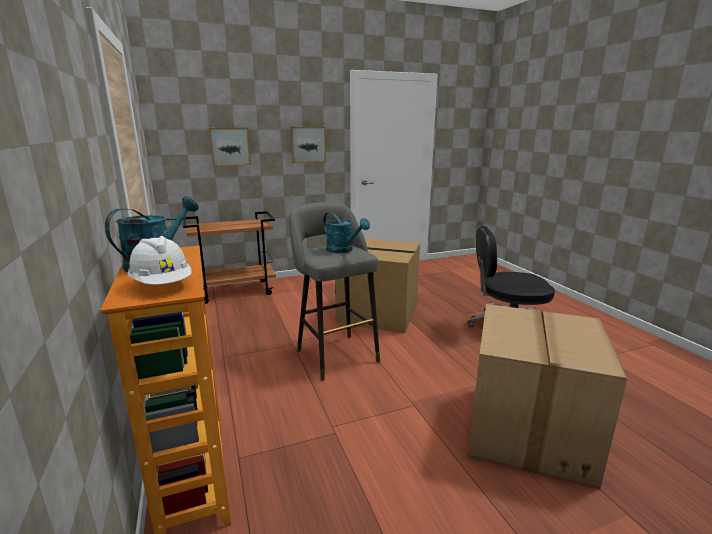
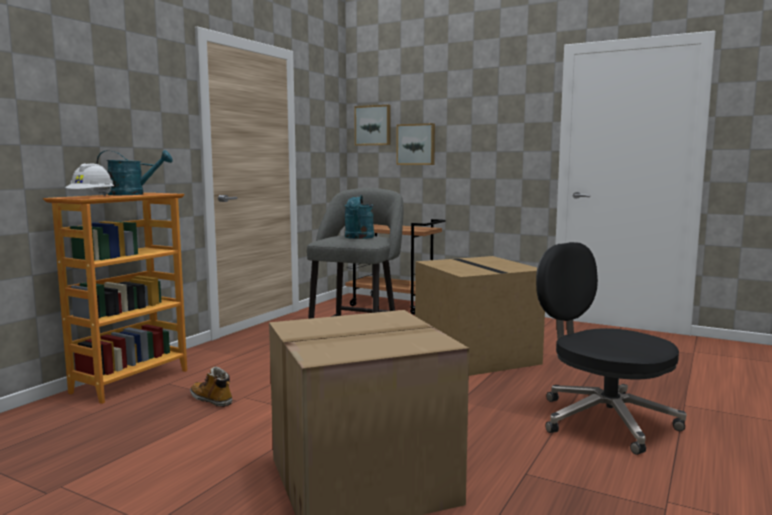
camera: 50 degrees right, 10 degrees down
(308, 144) = (501, 142): picture -> picture (373, 125)
(317, 445) = (212, 400): none -> boot

